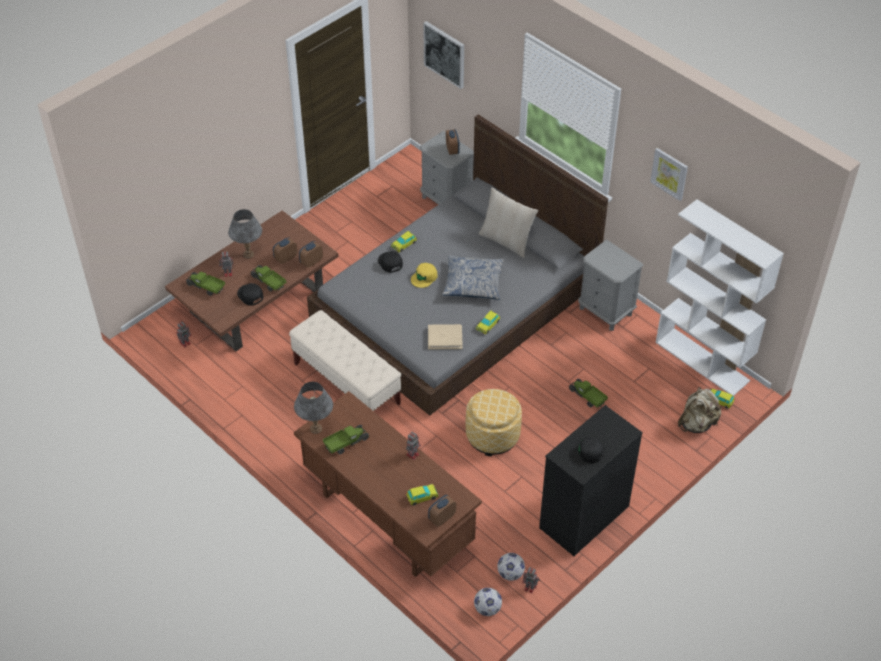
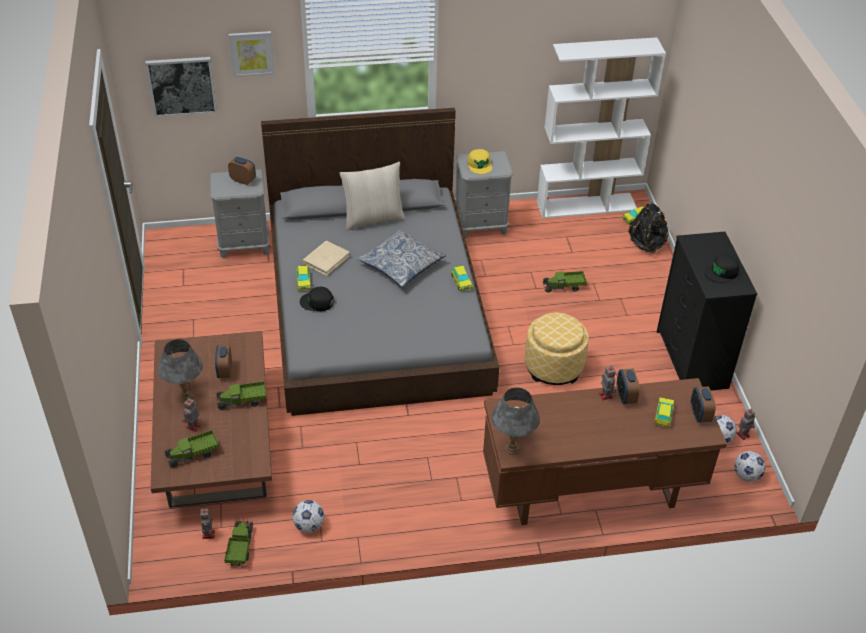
camera: 55 degrees left, 5 degrees down
(231, 385) = (309, 525): none -> football
(250, 295) = (245, 424): black cap -> none
(311, 262) = (252, 355): alarm clock -> alarm clock (625, 396)
(346, 443) = (550, 435): toy truck -> toy truck (240, 547)
(347, 384) = (398, 433): beige bench -> none
(424, 277) = (361, 290): yellow cap -> yellow cap (479, 165)
(445, 338) = (449, 316): beige book -> beige book (326, 260)
(669, 173) = (512, 39): picture -> picture (251, 53)
(697, 423) = (647, 243): beige backpack -> black backpack

